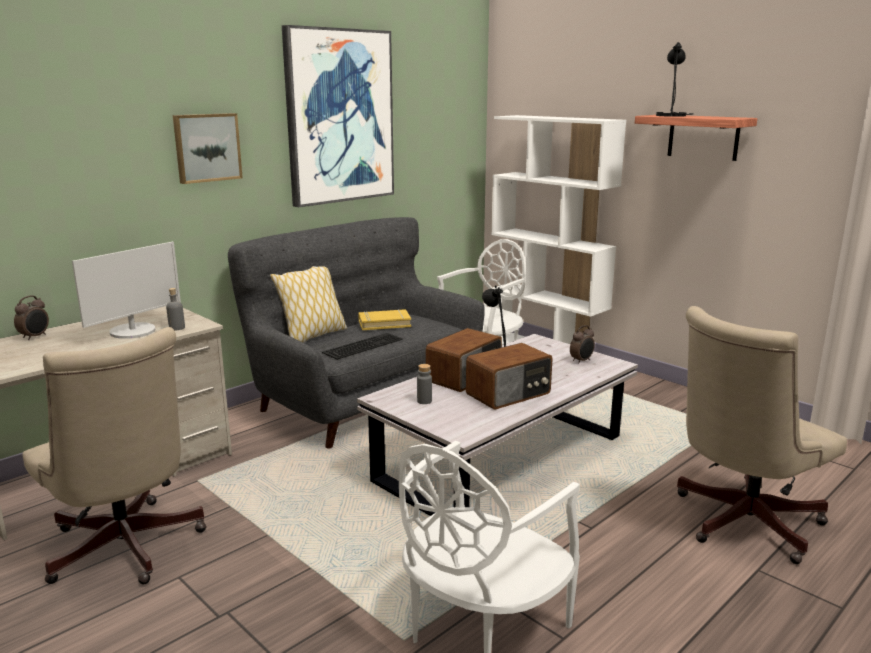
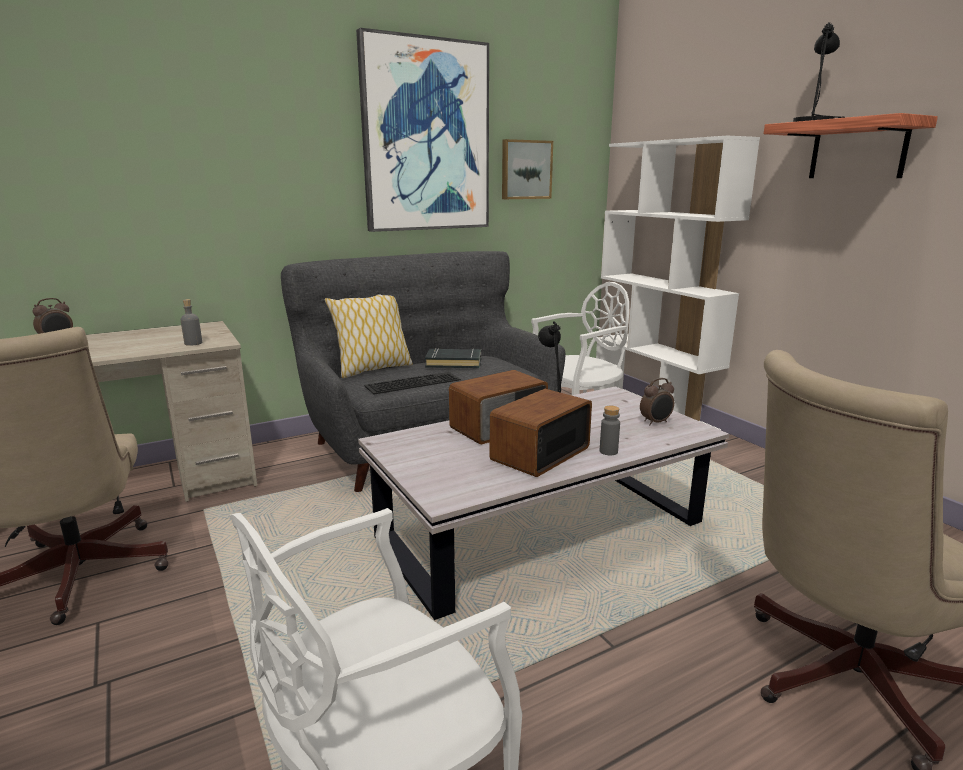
camera: 15 degrees right, 0 degrees up
(133, 331) = (149, 343): monitor -> none
(207, 147) = (265, 159): picture -> picture (525, 170)
(384, 323) = (454, 363): yellow book -> black book
(424, 401) = (430, 450): grey bottle -> grey bottle (608, 451)
(509, 394) = (538, 453): radio -> radio turned 150 degrees clockwise

